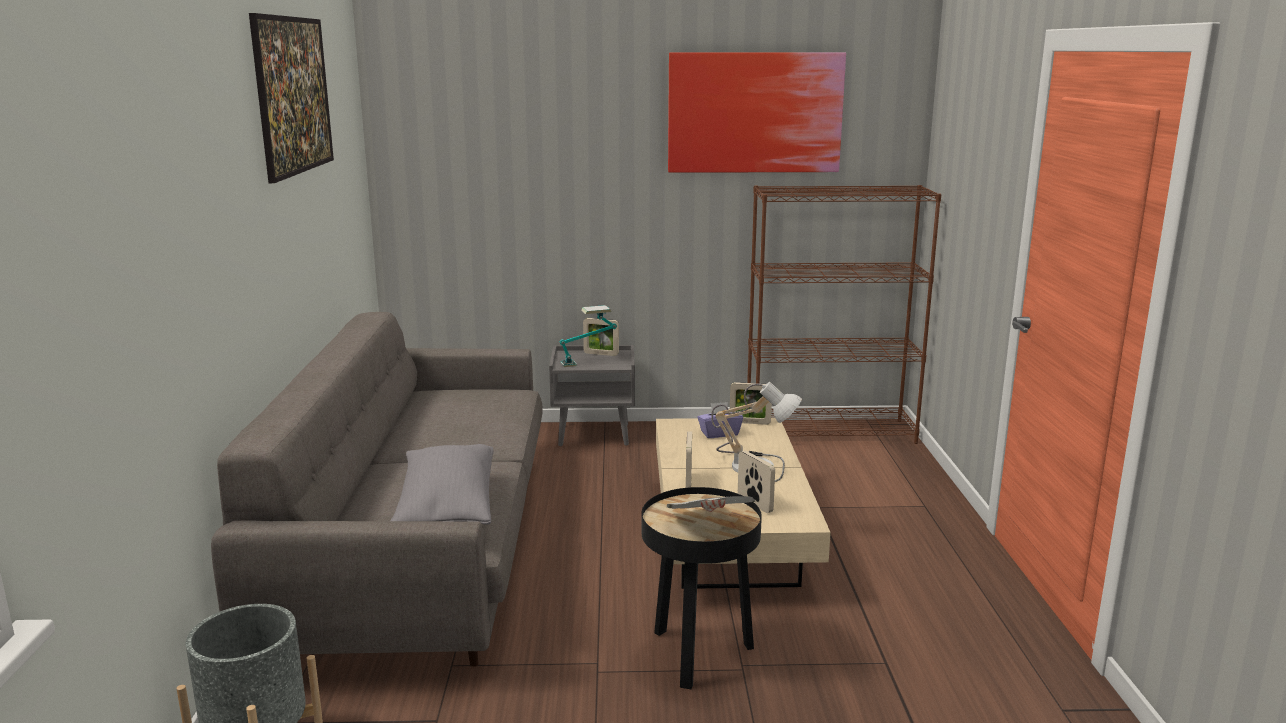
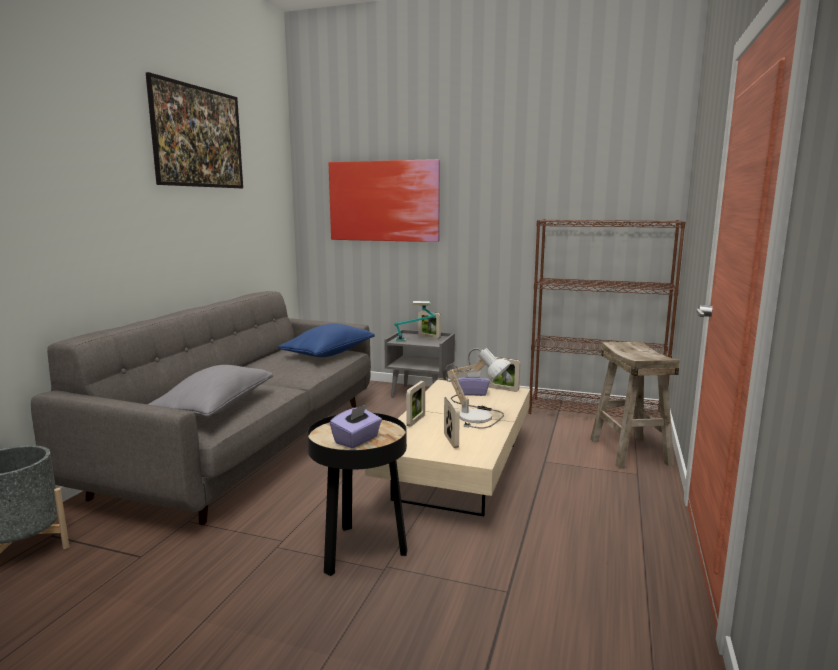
camera: 20 degrees right, 5 degrees down
(495, 400) = (328, 354): none -> blue pillow
(709, 526) = (357, 440): newspaper -> purple tissue box
(754, 113) = (545, 165): picture -> picture (384, 201)
(899, 479) = (629, 451): none -> beige stool

